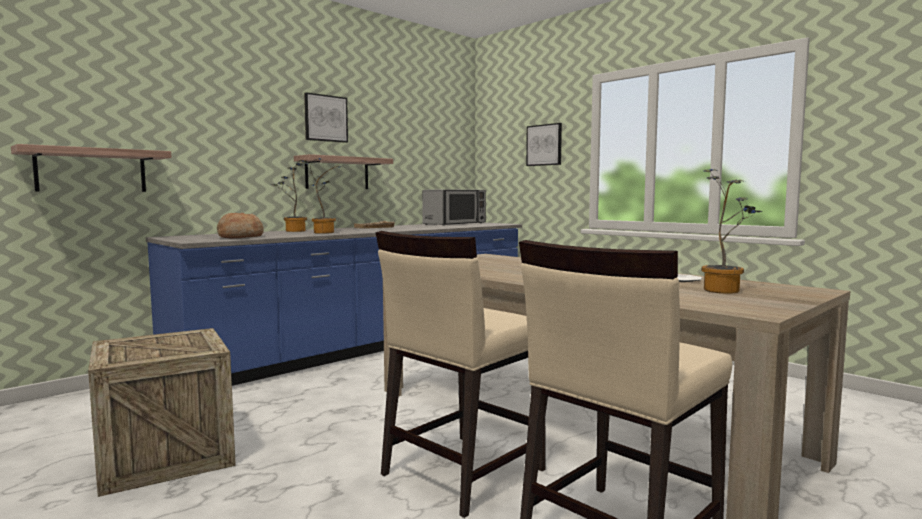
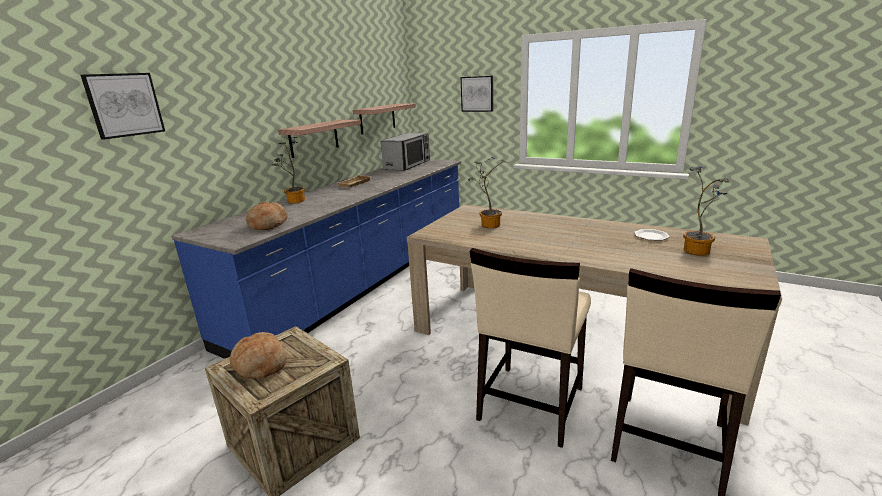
camera: 15 degrees left, 15 degrees up
(91, 170) = (106, 183): shelf -> shelf (377, 118)
(143, 345) = (260, 365): none -> bread
(323, 232) = (327, 202): potted plant -> potted plant (488, 224)
(325, 118) = (298, 88): picture -> picture (124, 105)

